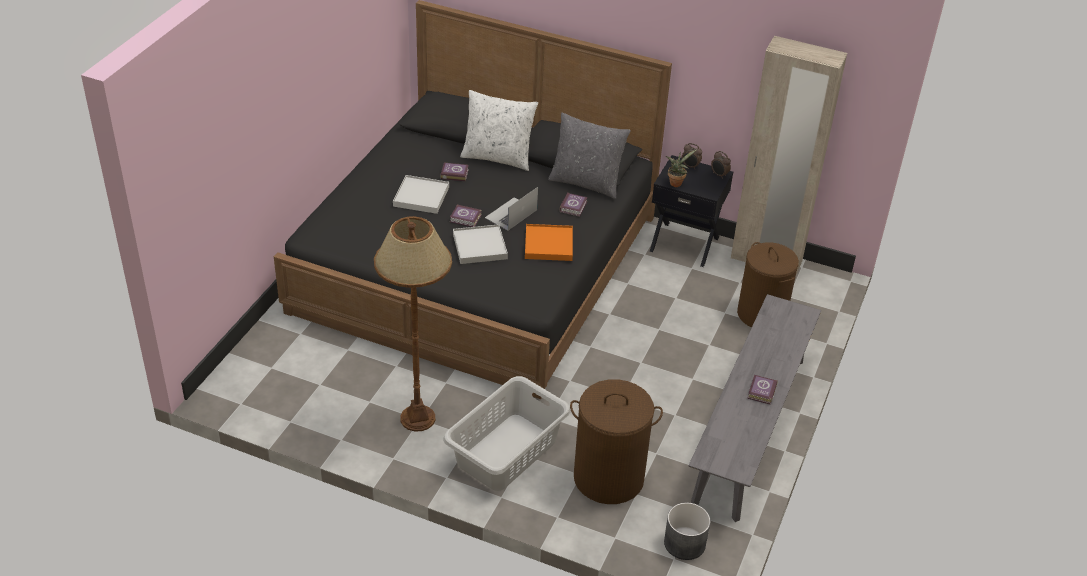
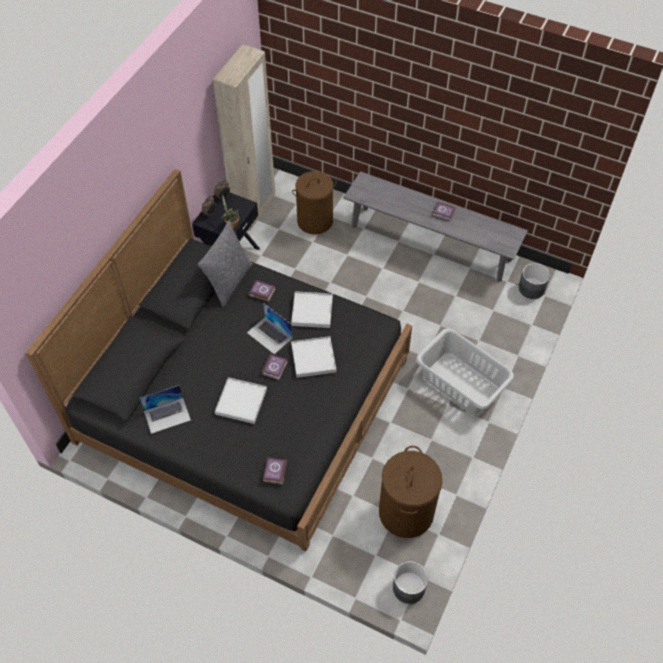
camera: 85 degrees left, 15 degrees up
(228, 394) = (408, 588): none -> grey planter
(406, 151) = (167, 415): none -> laptop
(418, 418) = (430, 441): brown floor lamp -> none
(454, 174) = (208, 376): book -> book (274, 472)
(498, 157) = (186, 342): white pillow -> none
(549, 245) = (312, 311): orange tray -> white tray
(609, 478) = (480, 324): brown laundry basket -> brown laundry basket (406, 512)

